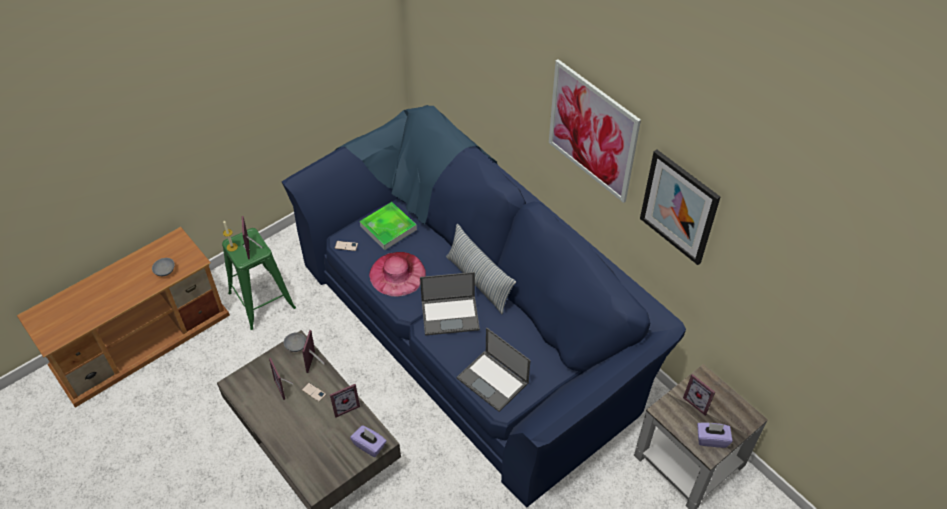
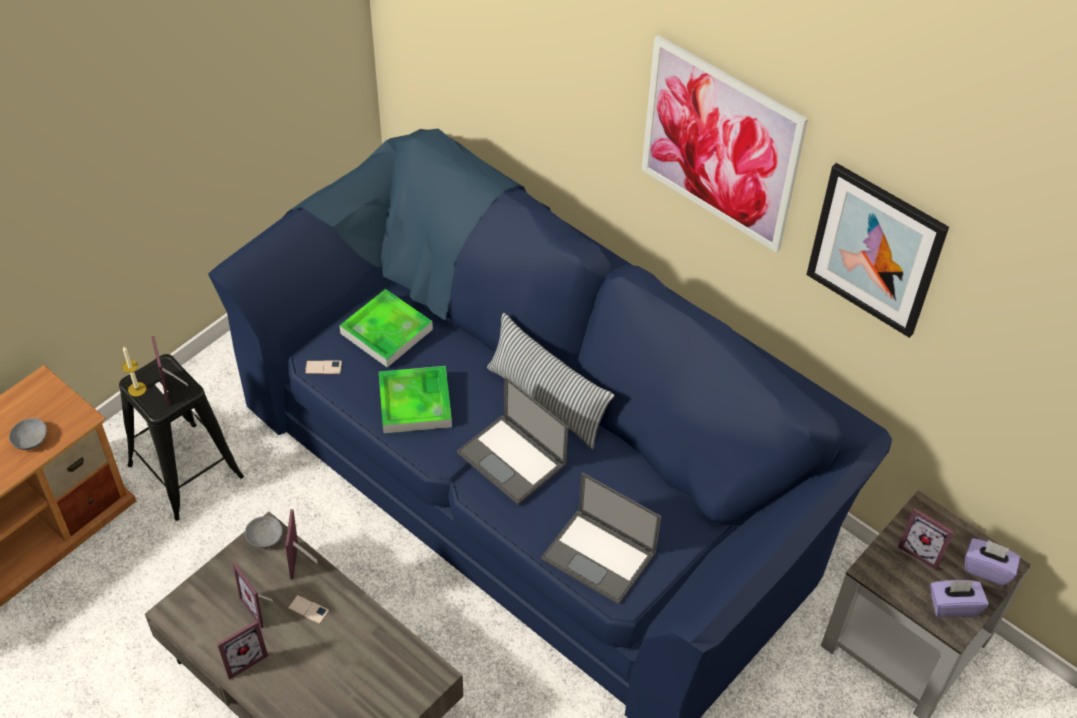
camera: 10 degrees left, 0 degrees up
(261, 300) = (185, 470): green stool -> black stool
(345, 406) = (363, 626): picture frame -> picture frame (242, 658)
(369, 445) = (415, 684): purple tissue box -> purple tissue box (987, 569)
(397, 273) = (415, 403): pink hat -> tray
(451, 315) = (513, 459): laptop -> laptop turned 60 degrees clockwise

